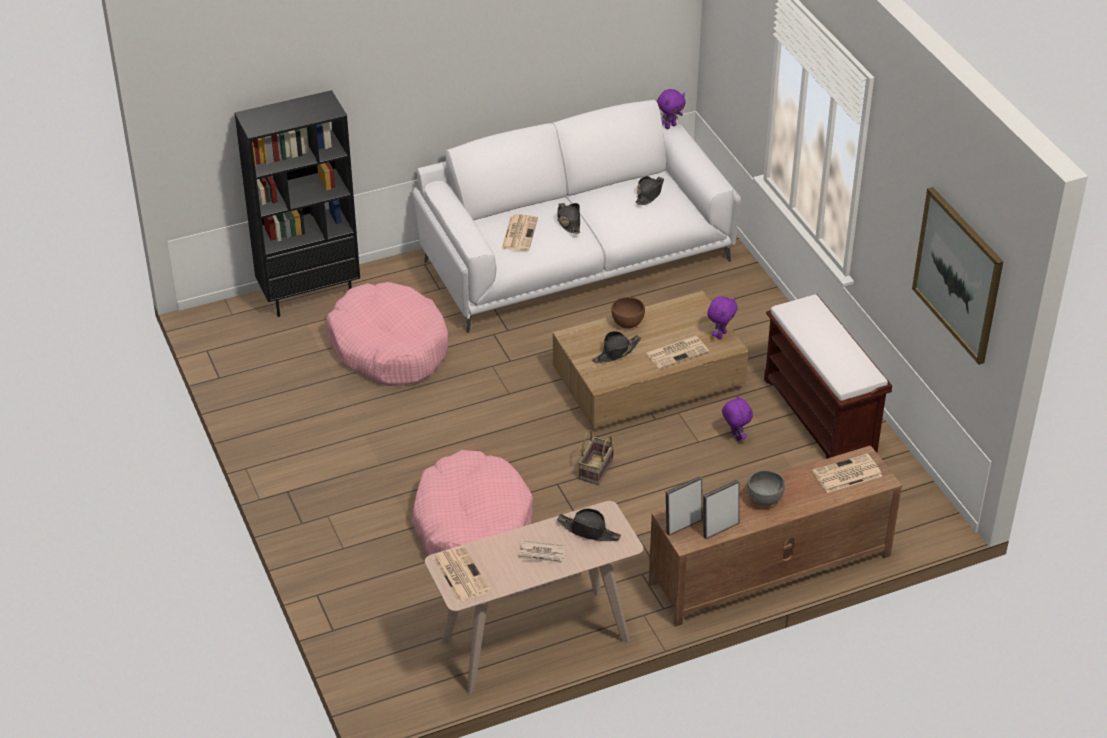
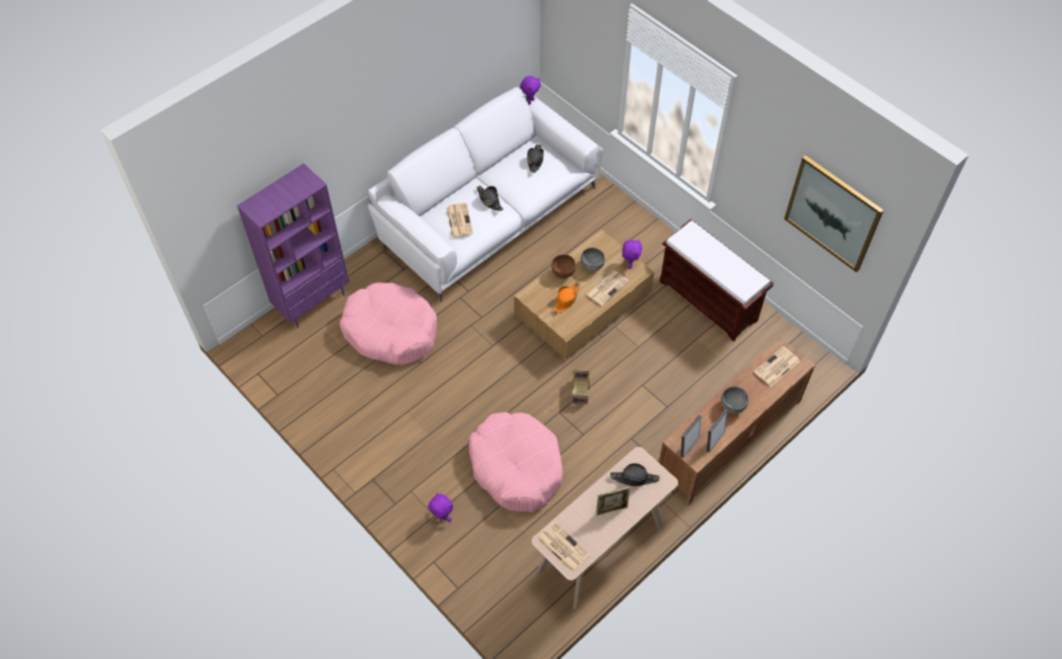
camera: 20 degrees left, 15 degrees up
(310, 295) = (312, 302): black bookcase -> purple bookcase
(542, 554) = (611, 509): newspaper -> picture frame
(616, 352) = (566, 300): black hat -> orange hat
(669, 325) = (592, 266): none -> grey bowl
(735, 436) = (660, 334): purple plush toy -> purple plush toy (442, 517)

